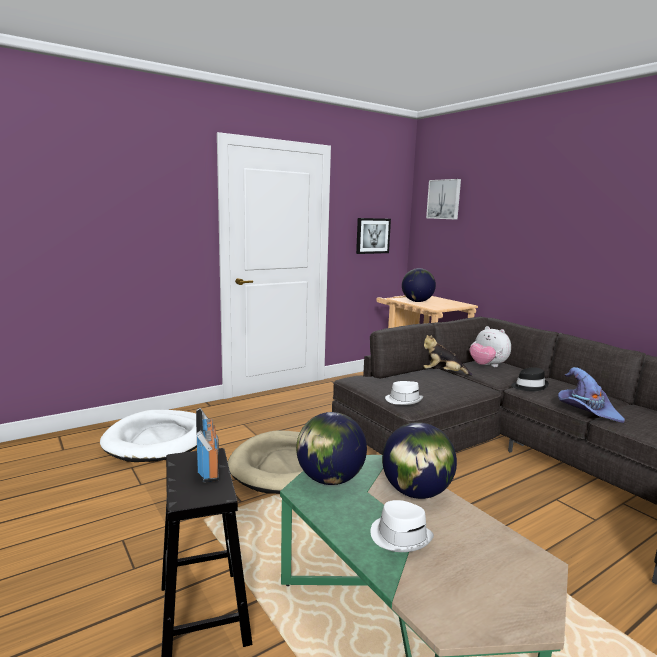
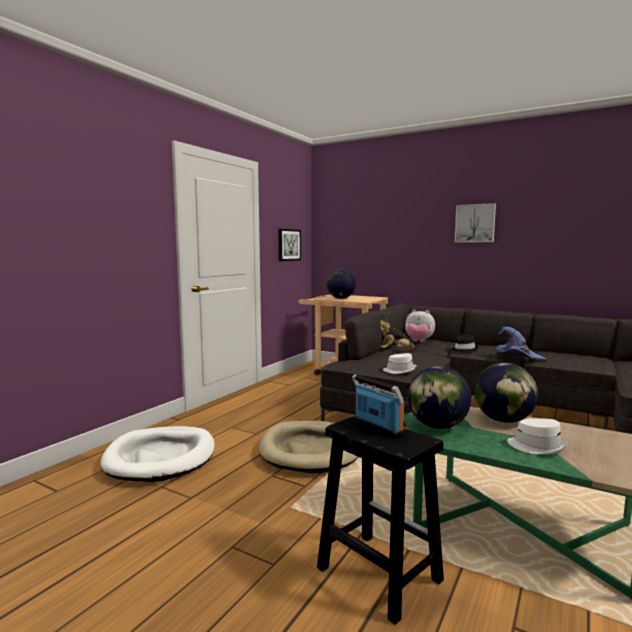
camera: 25 degrees left, 5 degrees down
(444, 199) = (346, 212): picture -> picture (475, 223)

